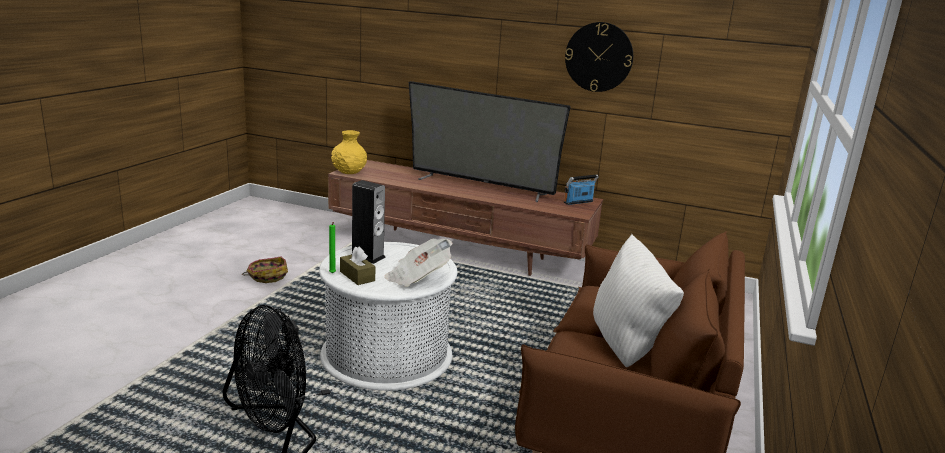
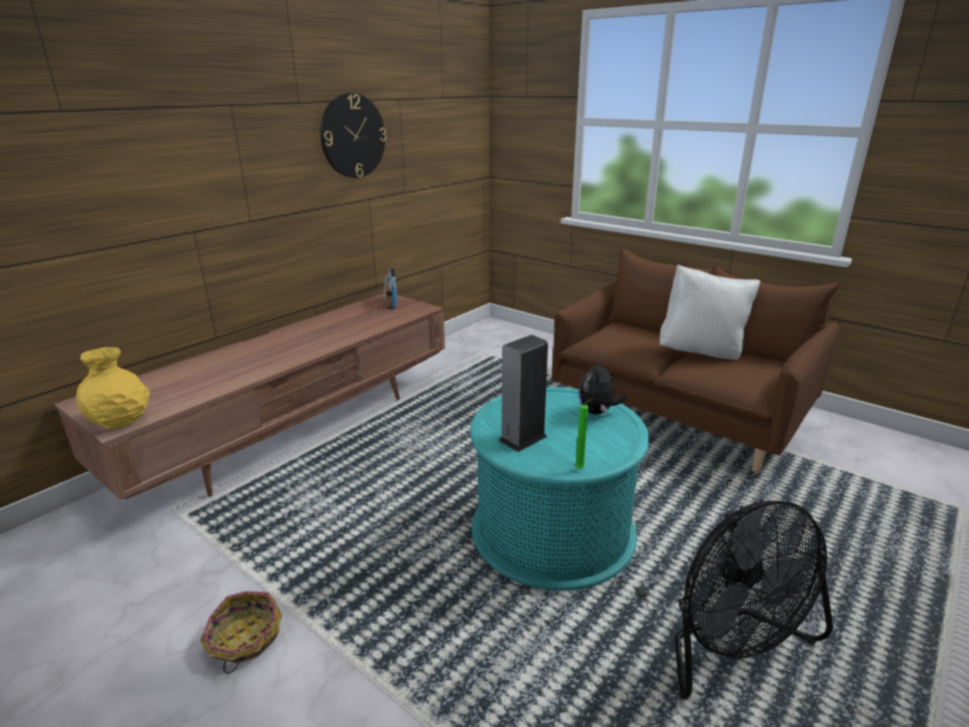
camera: 70 degrees left, 5 degrees up
(357, 276) = (587, 452): brown tissue box -> none
(387, 354) = (553, 530): white coffee table -> turquoise coffee table
(418, 278) = (597, 412): newspaper -> plush toy
(481, 186) = (295, 338): television -> none

